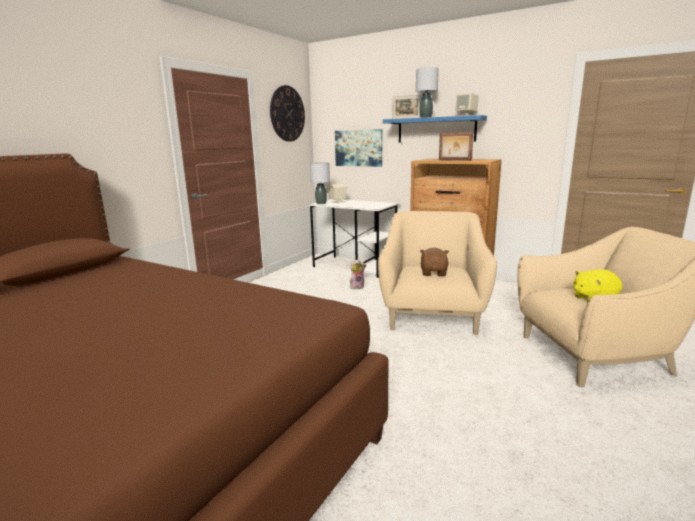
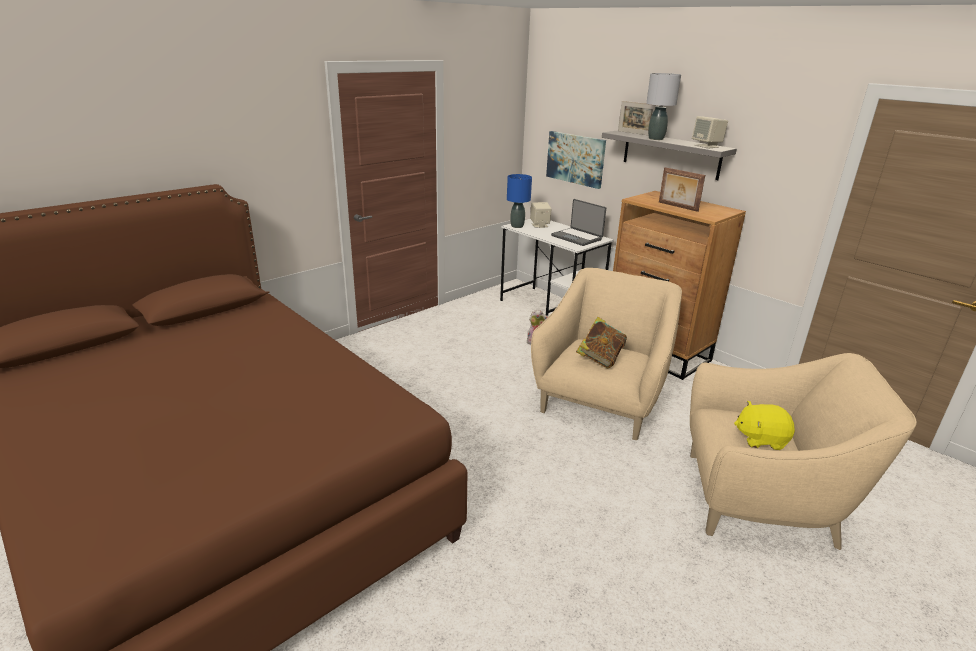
camera: 15 degrees right, 10 degrees up
(287, 114) = (489, 107): wall clock -> none
(321, 203) = (517, 226): grey table lamp -> blue table lamp
(371, 204) = (577, 237): none -> laptop
(434, 273) = (600, 358): brown plush toy -> book
(436, 130) = (671, 154): blue shelf -> grey shelf

